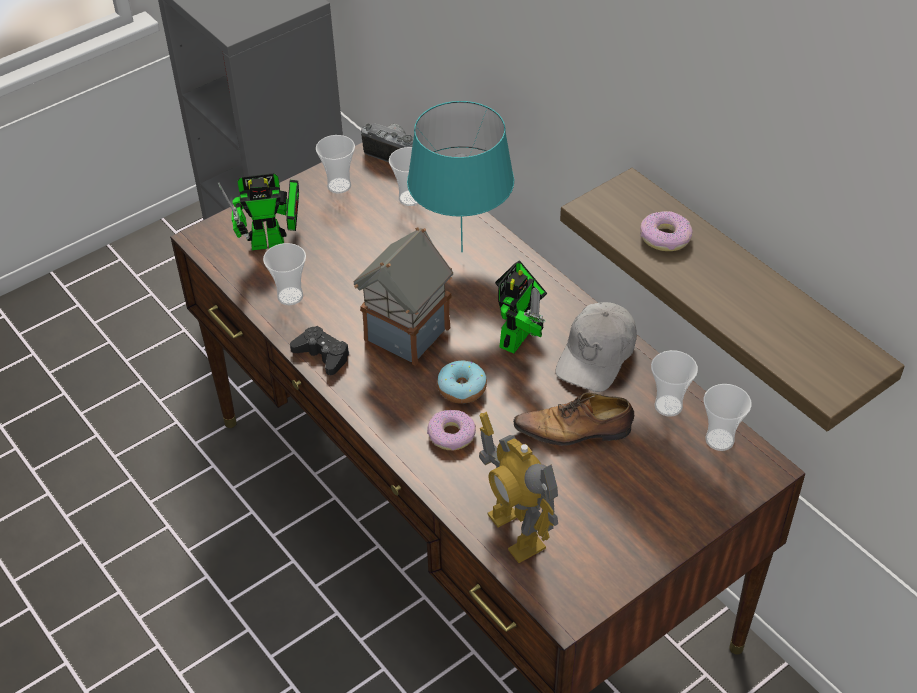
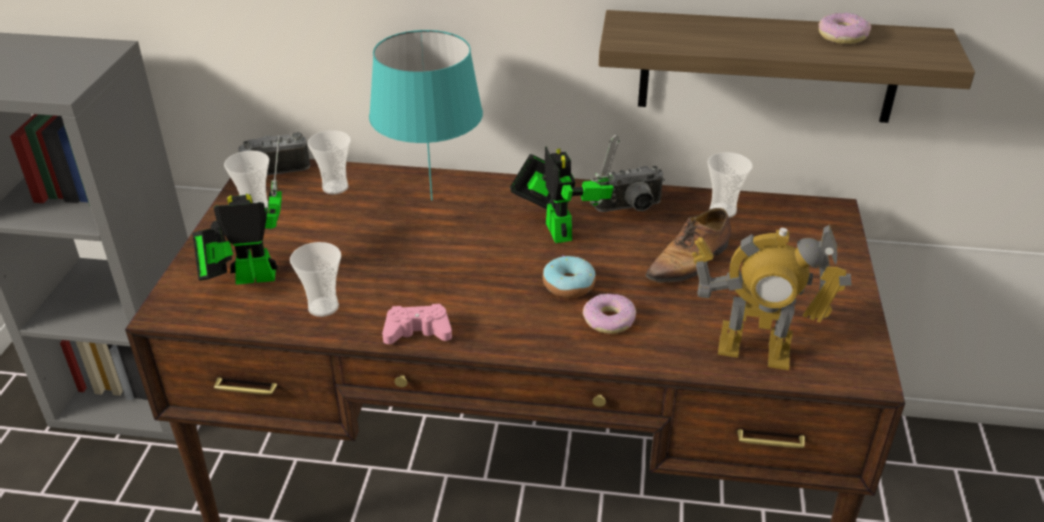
camera: 45 degrees left, 10 degrees down
(273, 242) = (248, 277): toy robot -> toy robot turned 135 degrees counterclockwise
(322, 355) = (417, 331): black game controller -> pink game controller
(406, 336) = (471, 277): toy house -> none
(597, 355) = (631, 209): white cap -> camera
(665, 237) = (701, 33): donut -> donut (842, 36)
(719, 440) = (783, 211): cup -> none

